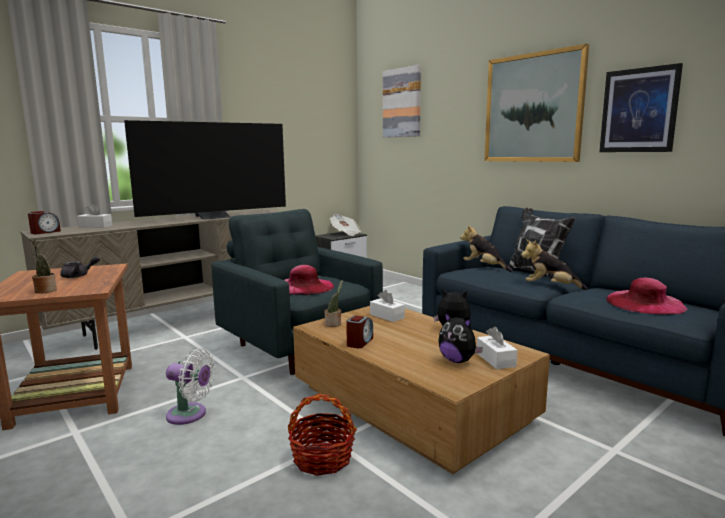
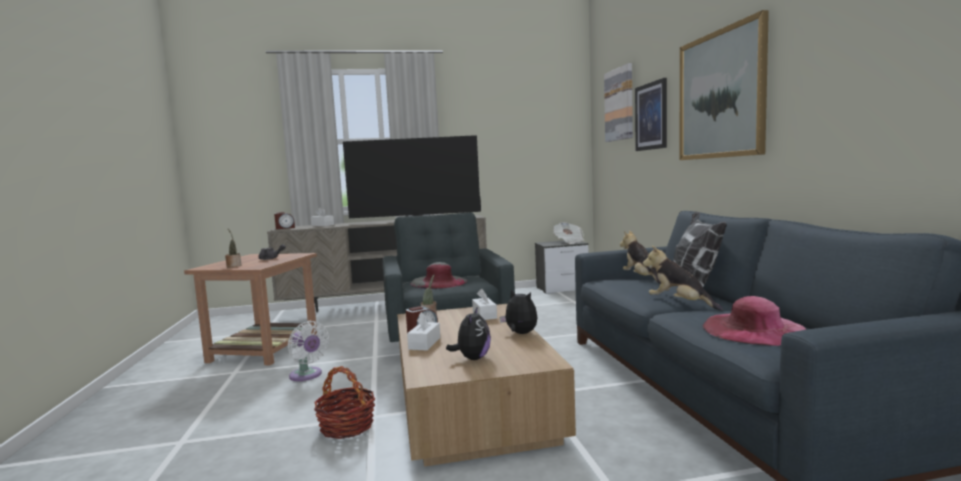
camera: 30 degrees right, 5 degrees down
(303, 286) = (439, 282): pink hat -> grey hat
(457, 360) = (472, 358): plush toy -> plush toy turned 150 degrees counterclockwise
(495, 360) = (508, 363): white tissue box -> white tissue box (424, 343)
(639, 110) = (822, 83): picture -> picture (651, 116)

